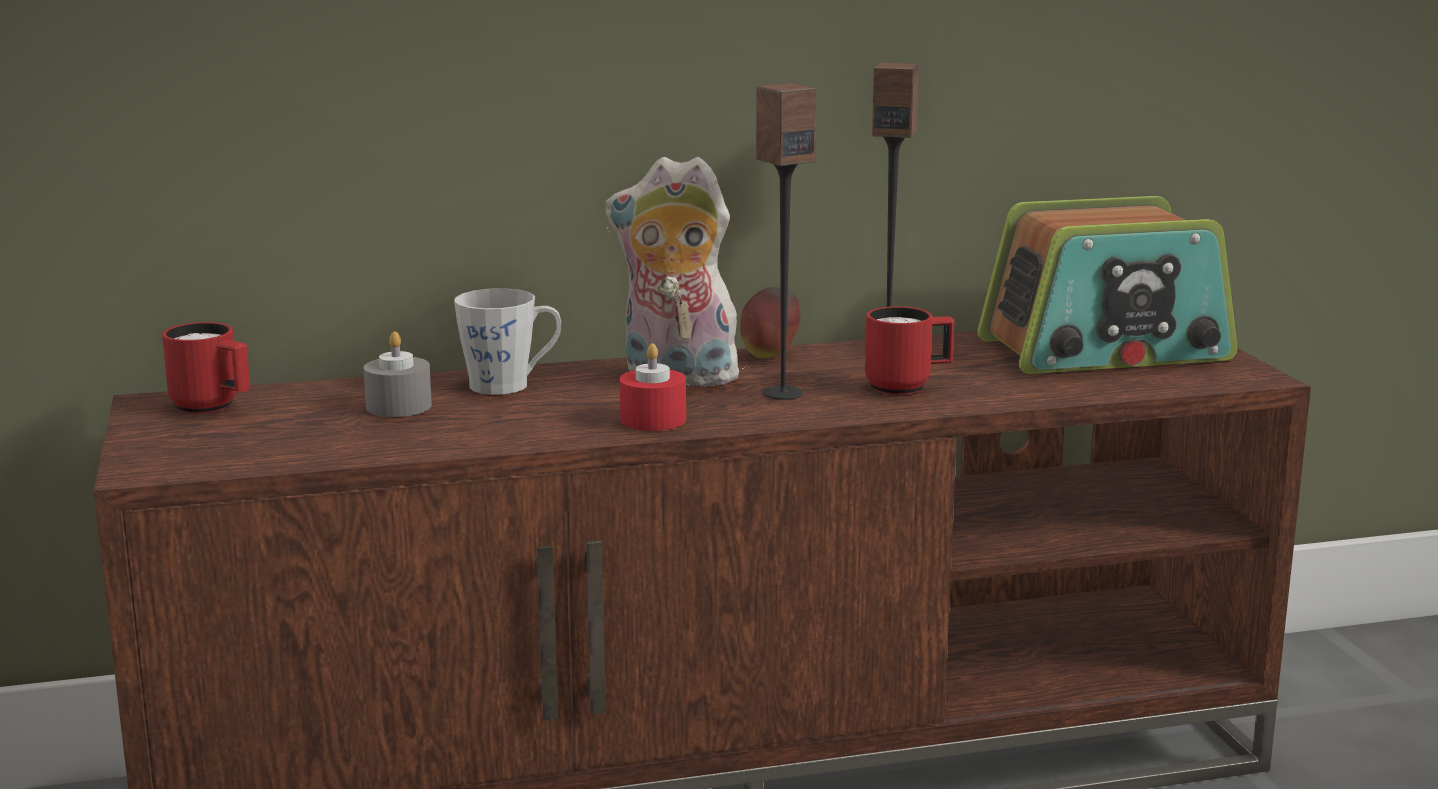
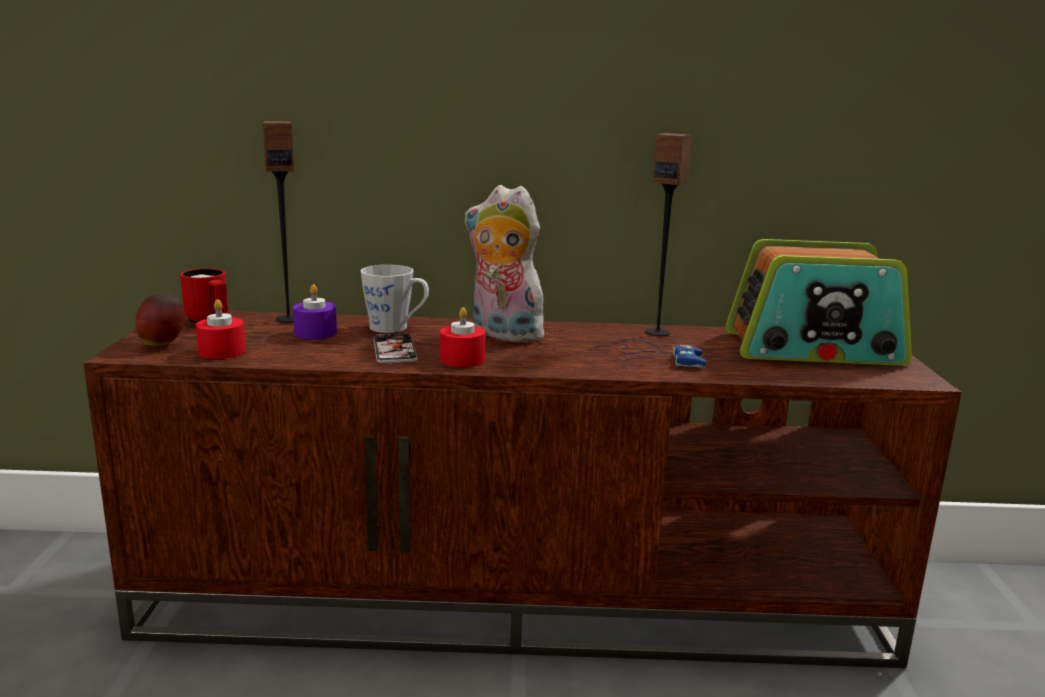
camera: 15 degrees right, 0 degrees up
(289, 449) = (222, 351): none -> red candle
(399, 406) = (315, 333): grey candle -> purple candle
(544, 418) = (394, 350): none -> phone
(770, 356) = (576, 328): apple -> apple (163, 345)
(782, 393) = (563, 352): speaker -> speaker (288, 319)
(908, 386) = (653, 357): red mug -> blue game controller

